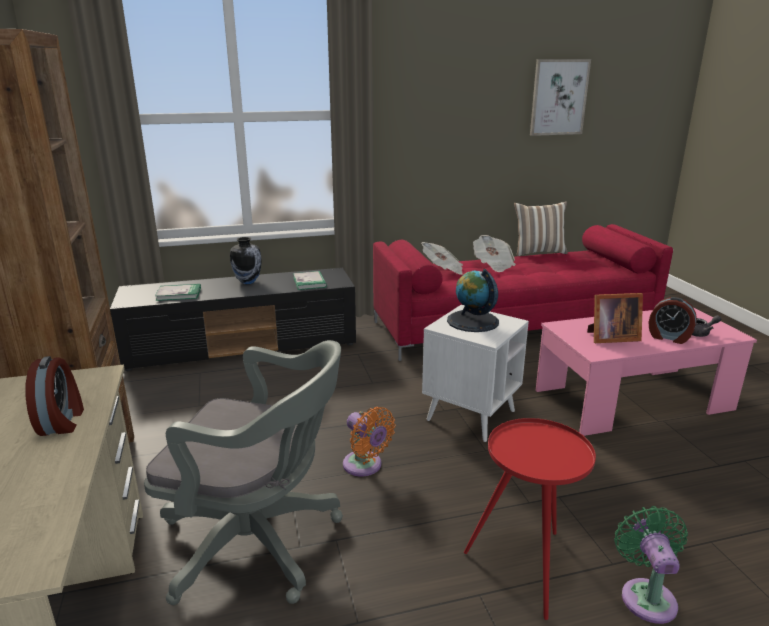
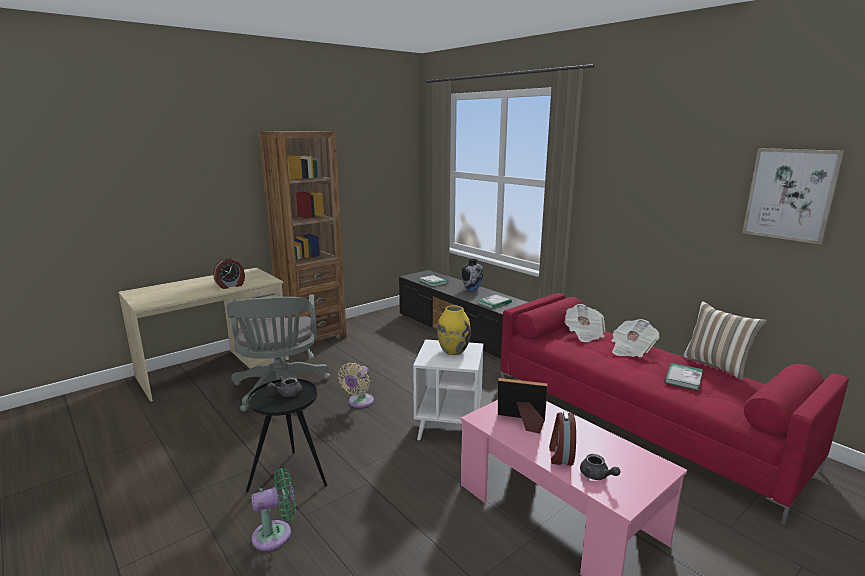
camera: 65 degrees right, 5 degrees down
(365, 466) = (359, 402): orange fan -> beige fan
(472, 321) = (453, 351): globe -> yellow vase
(526, 564) = (291, 478): red side table -> black side table
(531, 446) = (287, 393): none -> grey teapot
(556, 266) = (683, 378): none -> book
(610, 338) = (522, 422): picture frame -> picture frame turned 135 degrees clockwise

